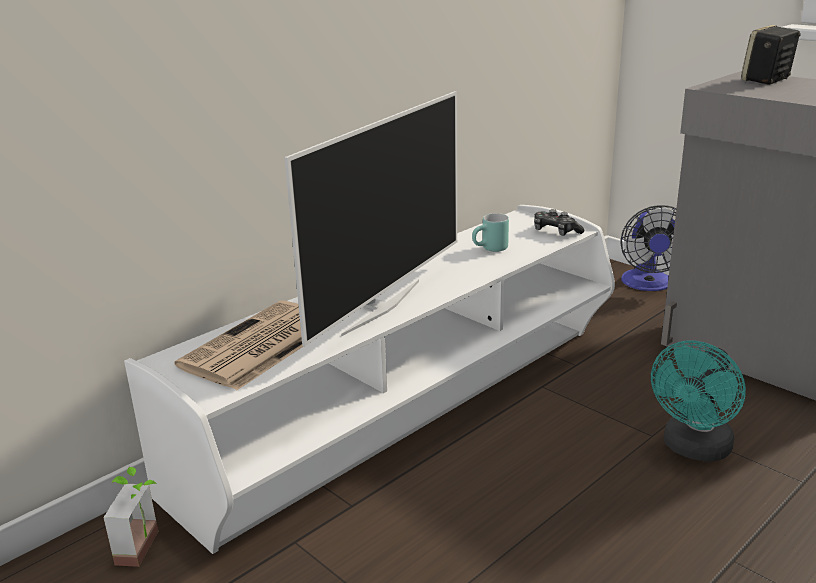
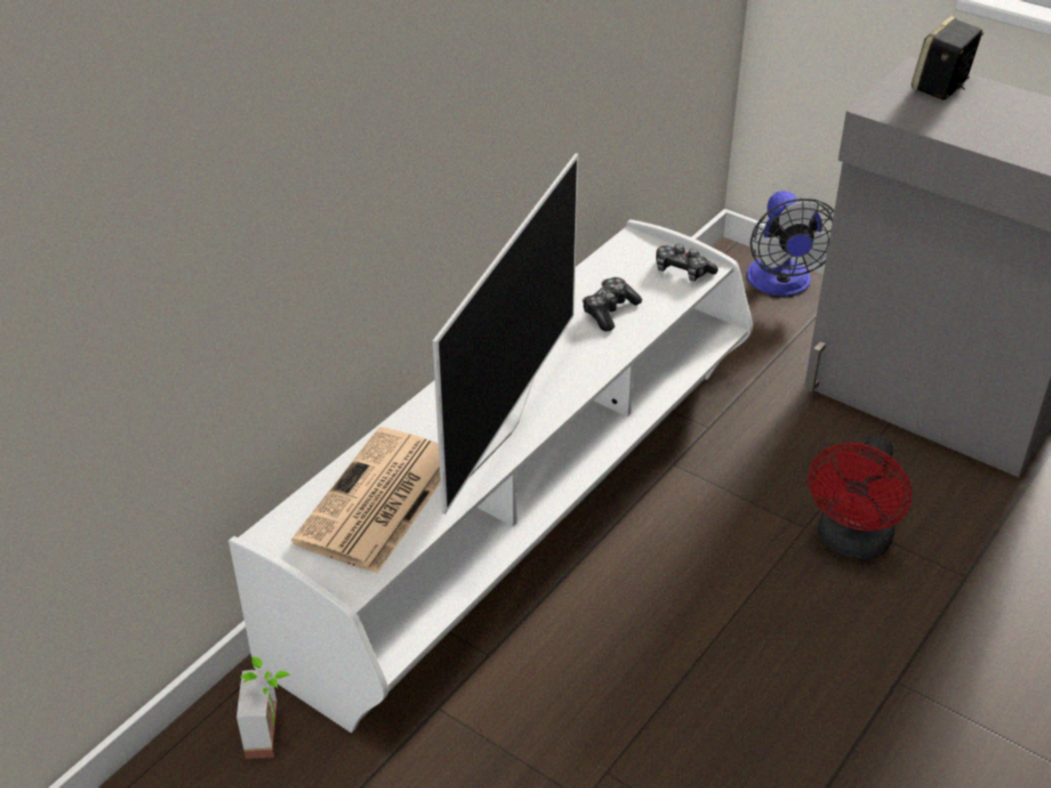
camera: 10 degrees left, 15 degrees up
(491, 250) = (609, 311): turquoise mug -> game controller
(694, 449) = (851, 542): turquoise fan -> red fan

